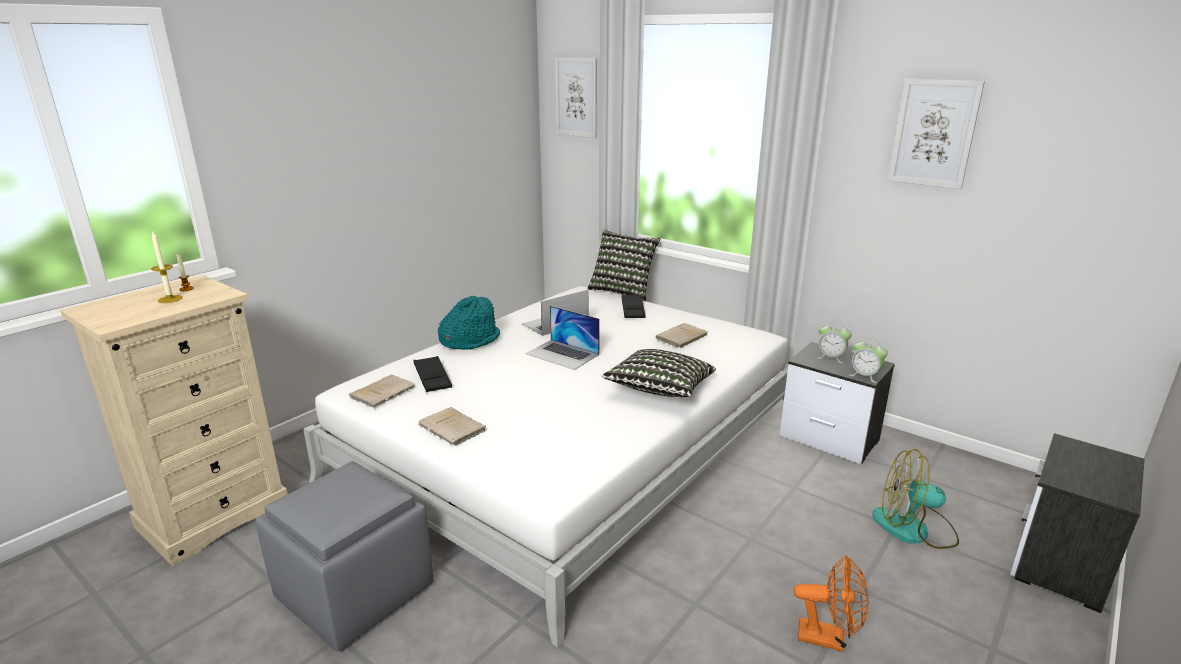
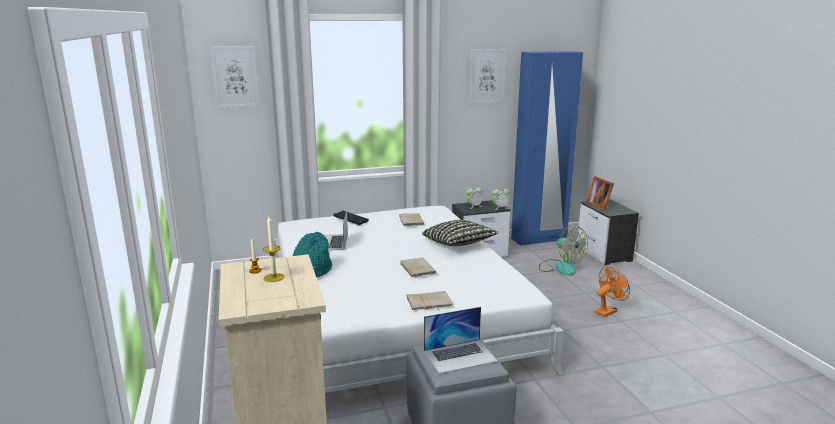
camera: 55 degrees left, 5 degrees down
(384, 392) = (347, 312): beige book -> beige book (417, 268)
(432, 378) = (350, 293): black tray -> none
(562, 354) = (381, 251): laptop -> laptop (460, 356)
(623, 290) = (315, 215): pillow -> none
(914, 529) = (560, 267): fan -> fan turned 90 degrees counterclockwise
(981, 471) = (539, 239): none -> blue wardrobe
(1075, 457) = (599, 205): none -> picture frame

